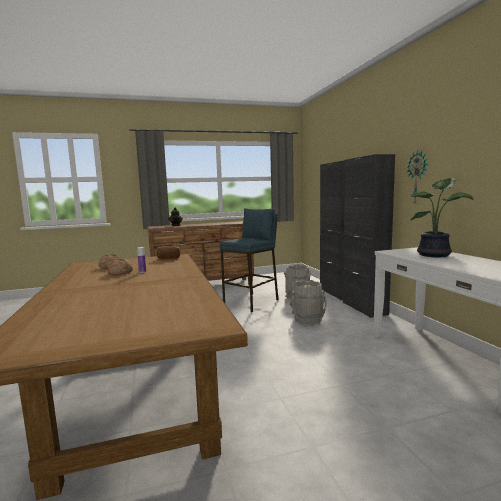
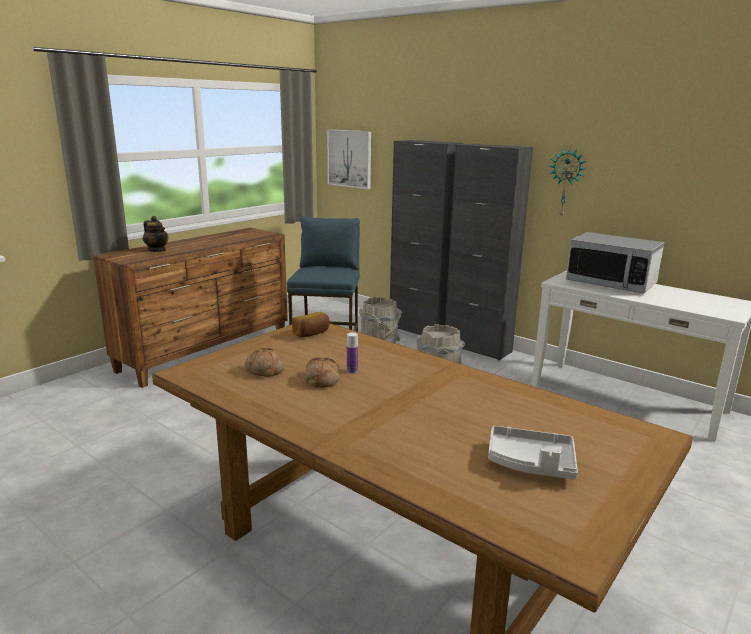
camera: 35 degrees left, 10 degrees up
(103, 319) = (531, 463): none -> grey tray
(312, 182) = (349, 158): none -> picture
(436, 255) = (611, 283): potted plant -> microwave

